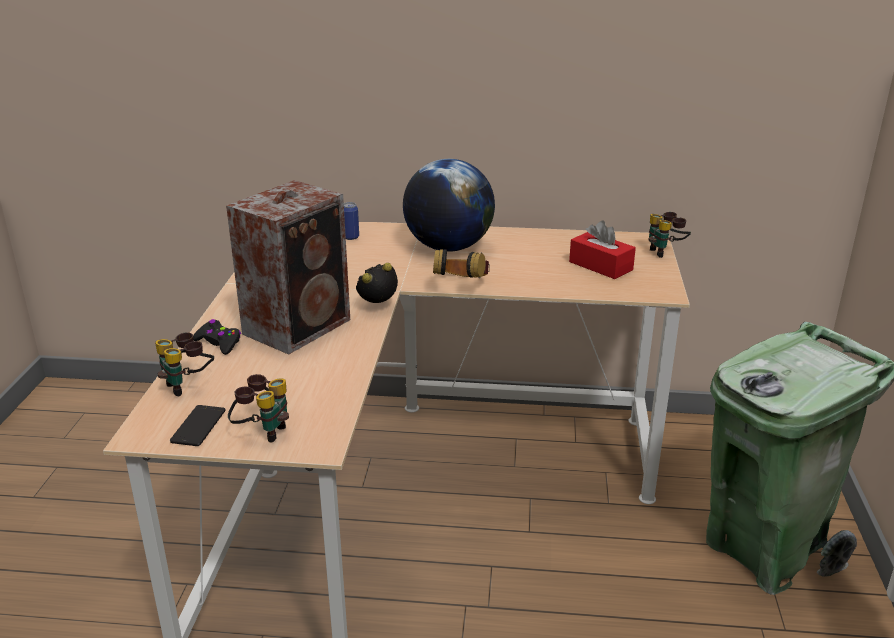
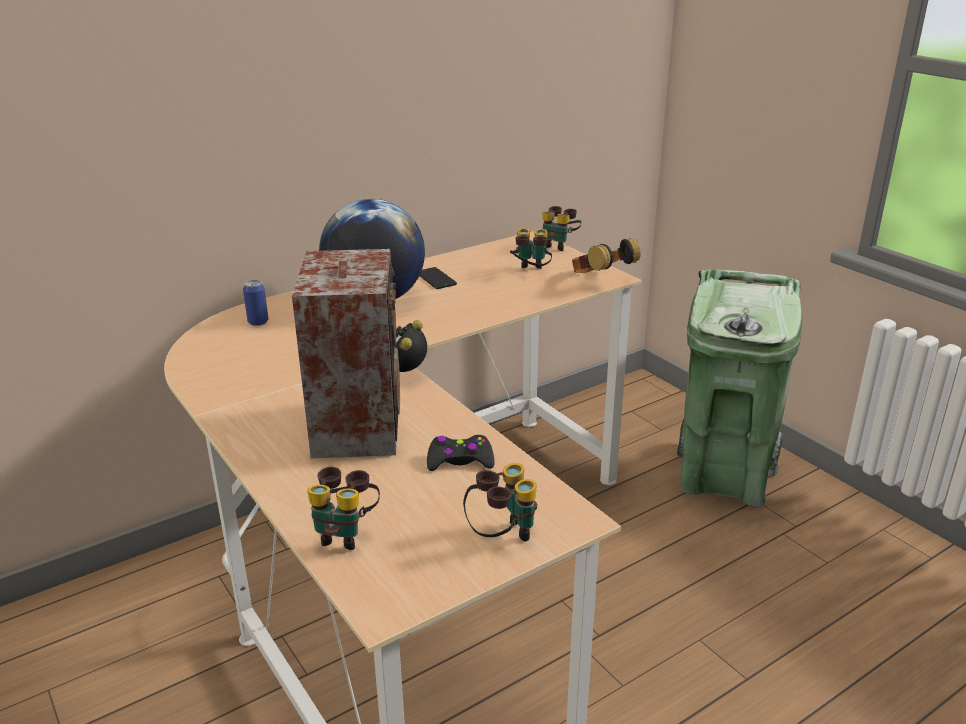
camera: 40 degrees left, 0 degrees up
(198, 426) = (430, 565): phone -> phone (435, 279)
(219, 342) = (300, 477): black game controller -> black game controller (460, 461)
(461, 287) = (449, 329): headphones -> headphones (600, 280)
(600, 266) = (530, 272): red tissue box -> binoculars

